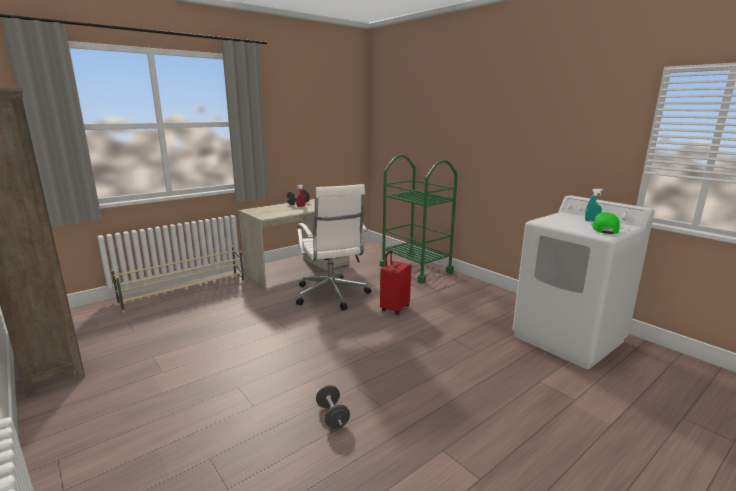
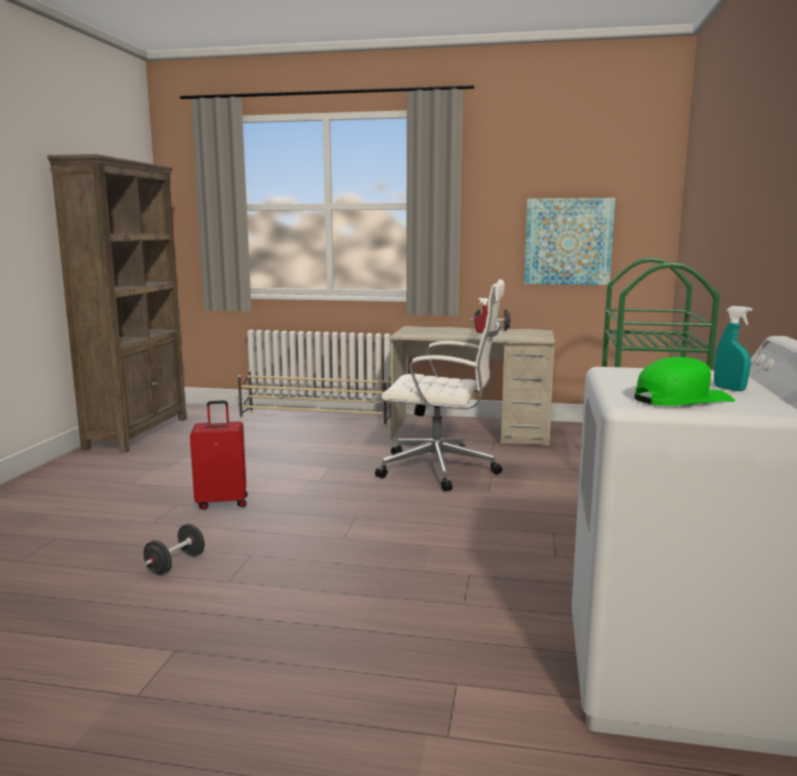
camera: 50 degrees right, 5 degrees down
(320, 144) = (568, 241): none -> picture
(331, 295) = (441, 469): white office chair -> white office chair turned 105 degrees counterclockwise
(394, 309) = (481, 511): red suitcase -> red suitcase (222, 502)

